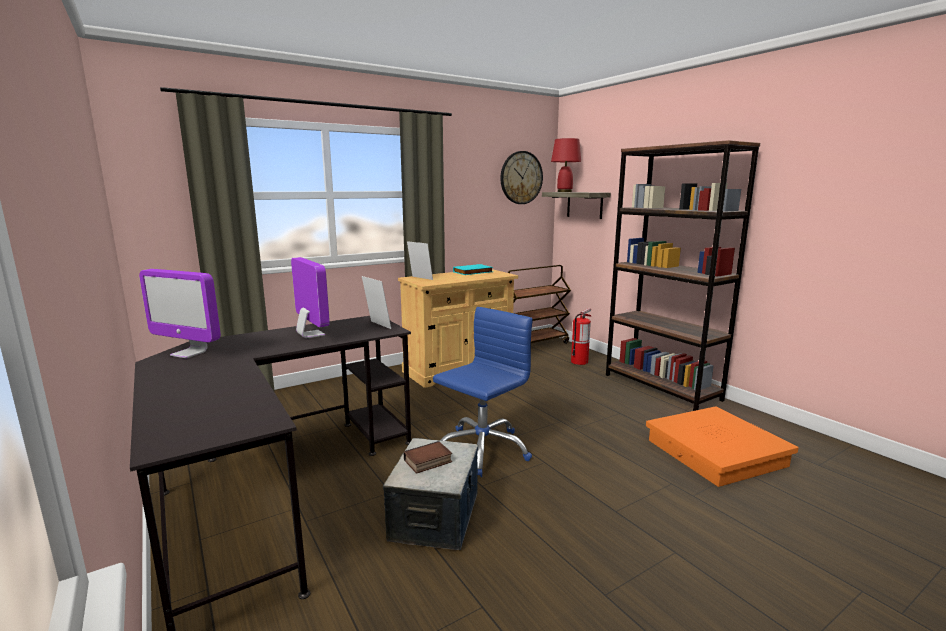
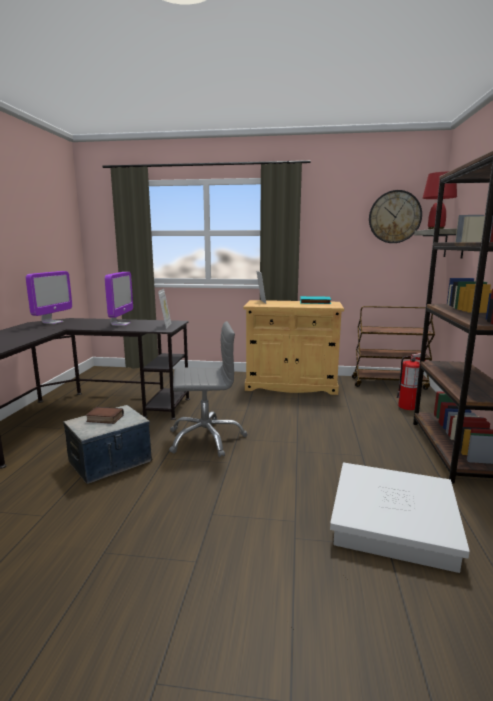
camera: 40 degrees right, 0 degrees up
(189, 353) = (52, 322): monitor -> monitor turned 135 degrees counterclockwise
(482, 449) = (206, 438): blue office chair -> grey office chair
(716, 453) = (393, 522): orange storage box -> white storage box

